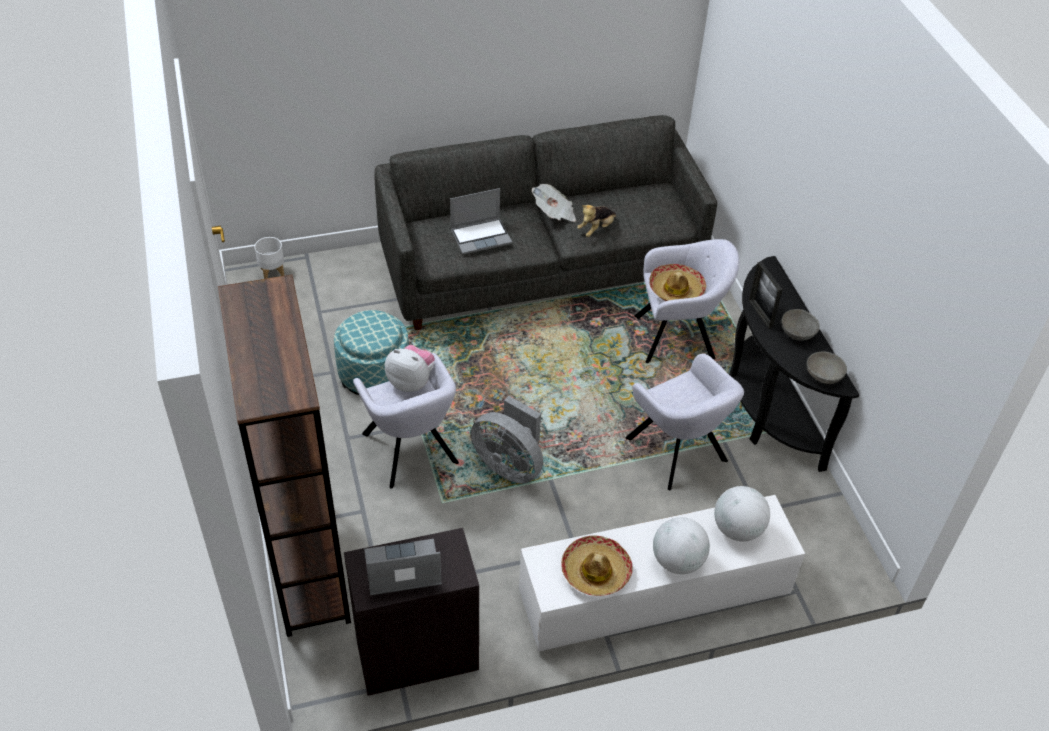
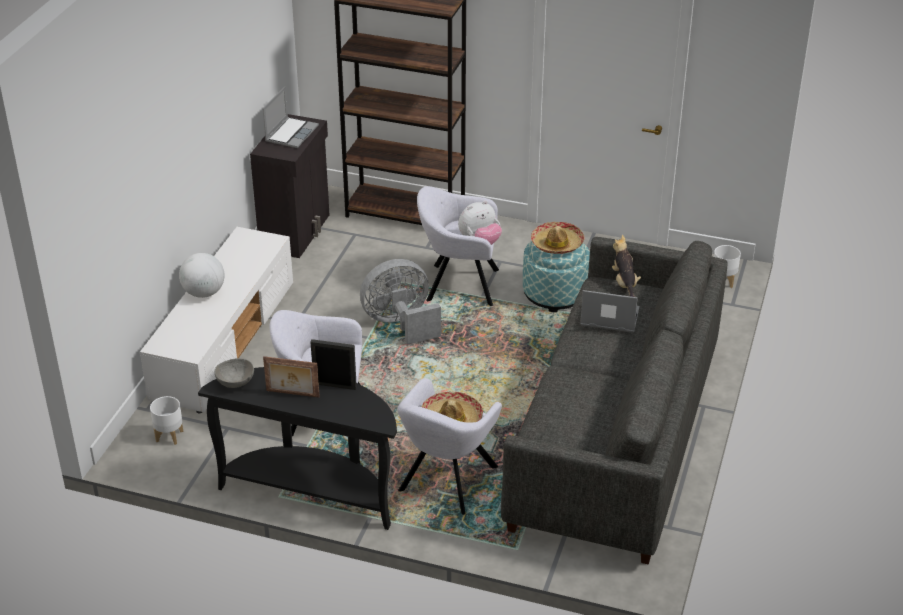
camera: 125 degrees right, 10 degrees down
(481, 236) = (608, 318): laptop -> laptop turned 90 degrees clockwise
(554, 213) = (607, 373): newspaper -> none
(595, 571) = (238, 257): hat -> hat (557, 244)
(596, 229) = (562, 389): plush toy -> plush toy (624, 284)
(737, 529) = (193, 331): globe -> none
(797, 333) = (292, 394): grey bowl -> picture frame
(809, 548) = (169, 436): none -> white planter

